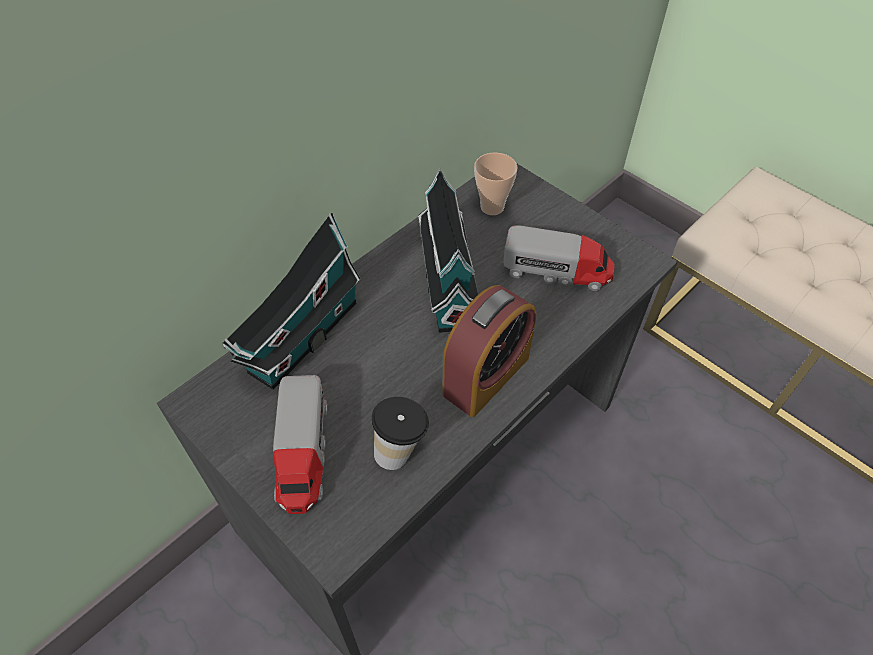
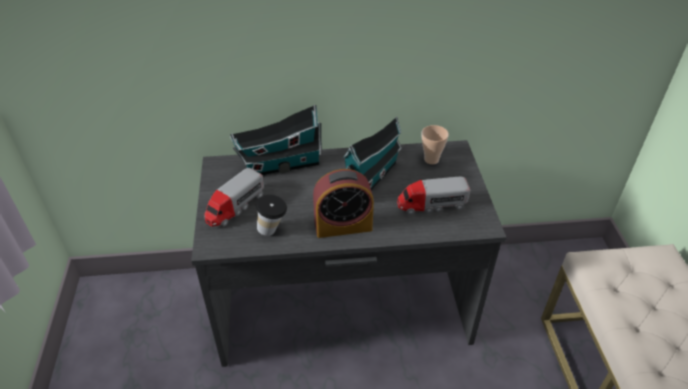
camera: 40 degrees right, 10 degrees down
(557, 271) = (431, 204): toy truck -> toy truck turned 120 degrees clockwise

